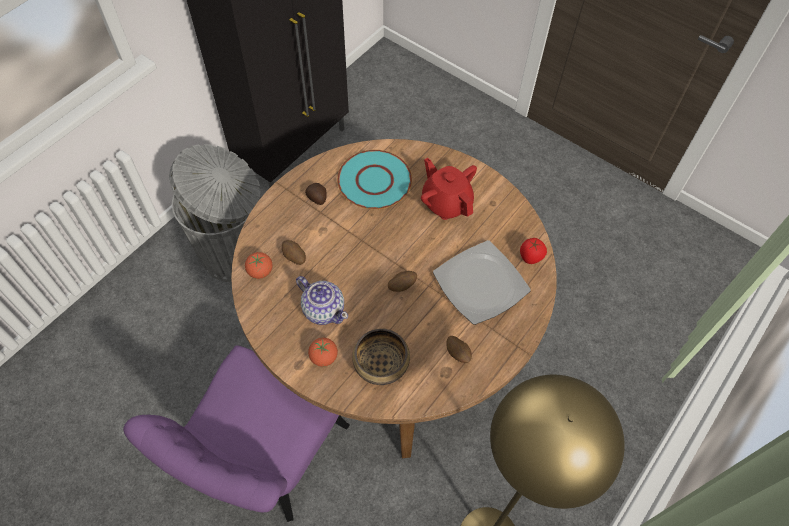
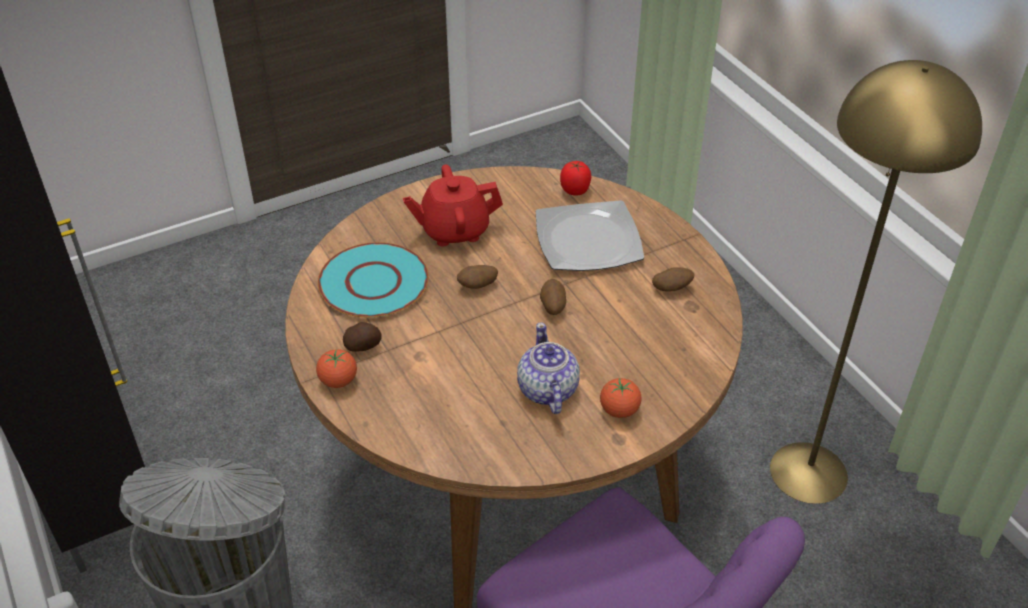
camera: 65 degrees left, 15 degrees down
(260, 271) = (447, 440): tomato -> tomato (338, 381)
(294, 257) = (446, 397): potato -> potato (477, 286)
(323, 309) = (547, 390): teapot -> teapot turned 75 degrees counterclockwise
(381, 364) = (655, 358): bowl -> none

